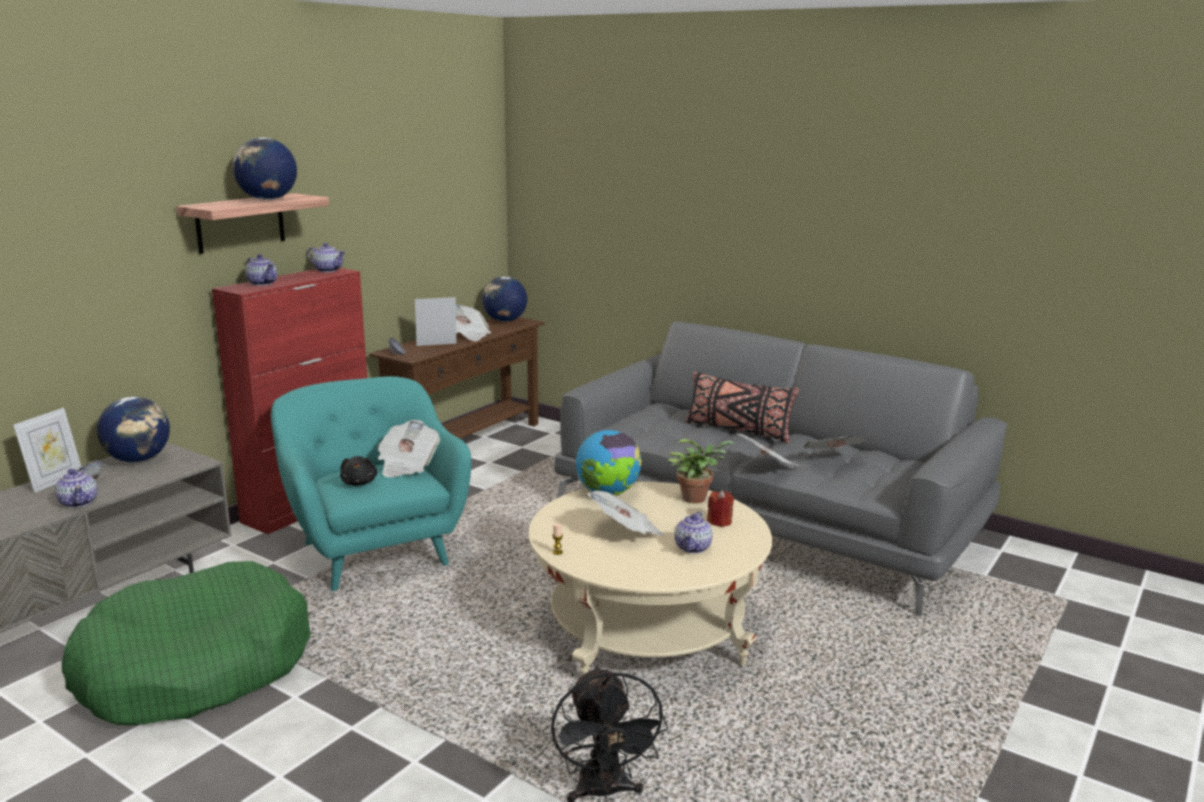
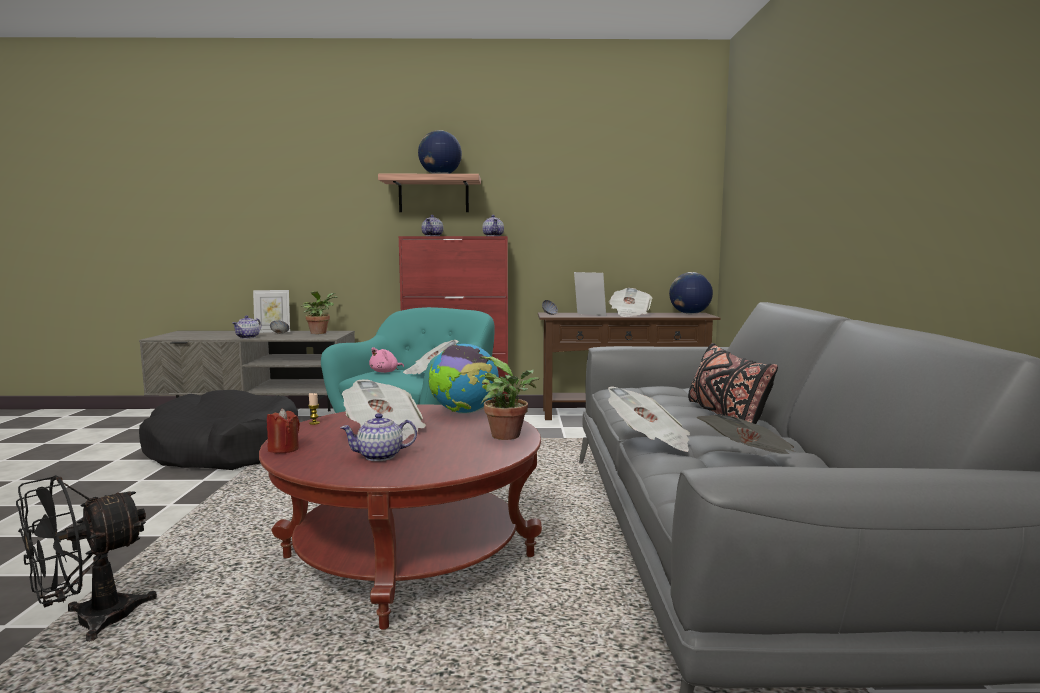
camera: 55 degrees right, 10 degrees down
(139, 459) = (319, 332): globe -> potted plant
(194, 668) = (224, 450): green dog bed -> black dog bed
(359, 483) = (385, 372): black plush toy -> pink plush toy
(647, 629) = (408, 557): beige coffee table -> red coffee table
(720, 522) = (462, 453): red candle -> red candle (283, 449)

